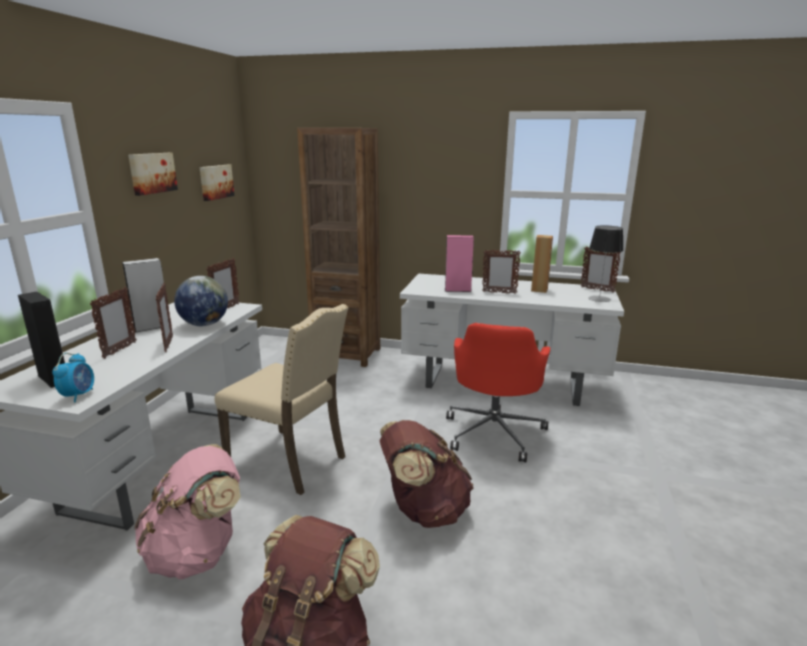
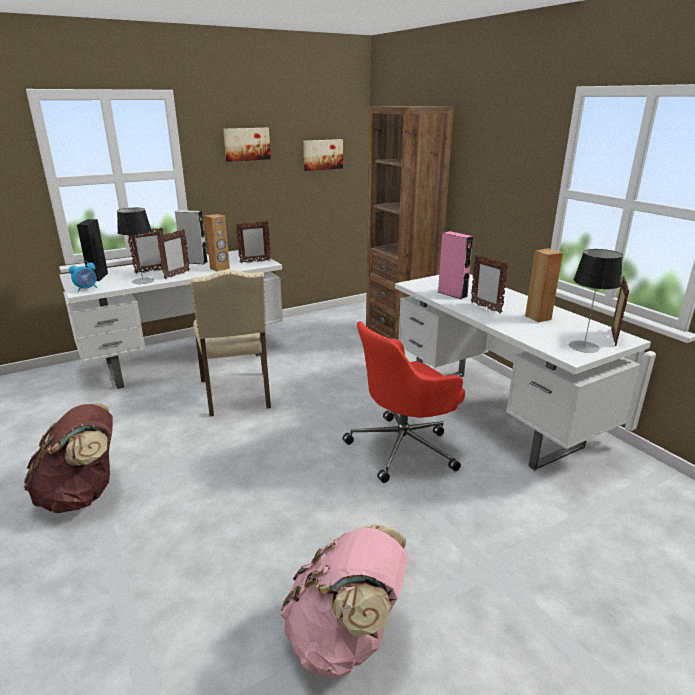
camera: 45 degrees right, 5 degrees up
(139, 362) = (142, 281): none -> table lamp
(197, 553) = (122, 417): pink backpack -> pink backpack (345, 638)
(204, 324) = (220, 268): globe -> brown speaker
(423, 510) = (253, 467): brown backpack -> none
(597, 290) = (613, 338): picture frame -> picture frame turned 150 degrees counterclockwise

